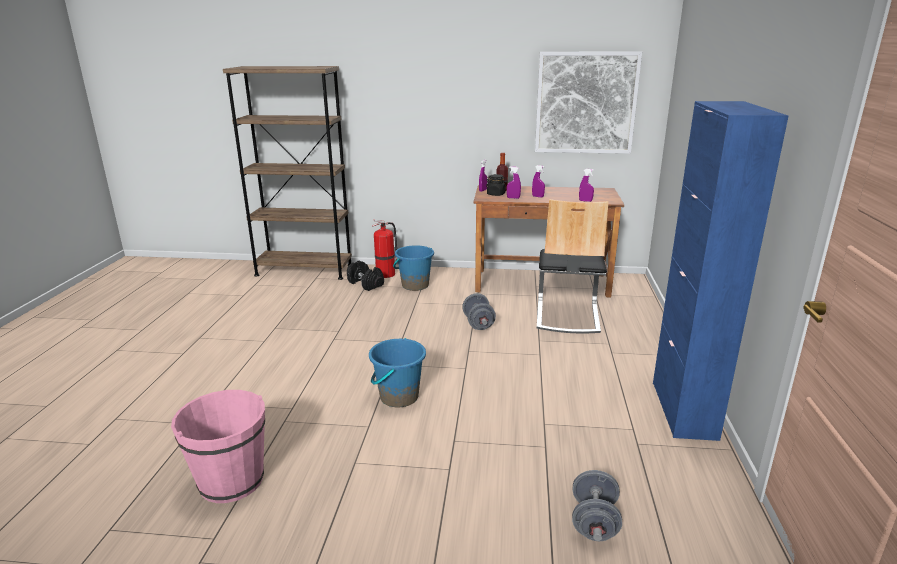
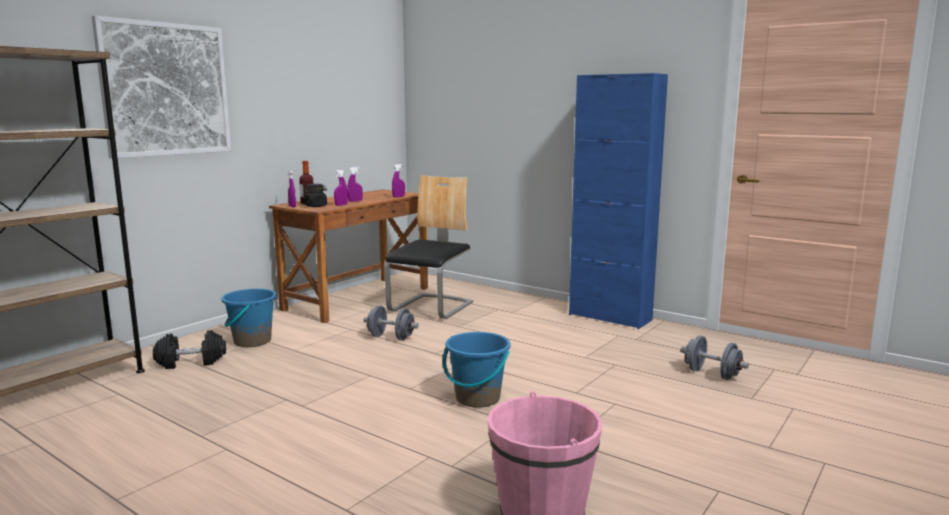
camera: 60 degrees left, 10 degrees down
(386, 274) = (189, 347): fire extinguisher -> none
(567, 315) = (432, 307): chair -> chair turned 105 degrees counterclockwise
(586, 103) = (350, 107): picture -> picture (166, 89)

